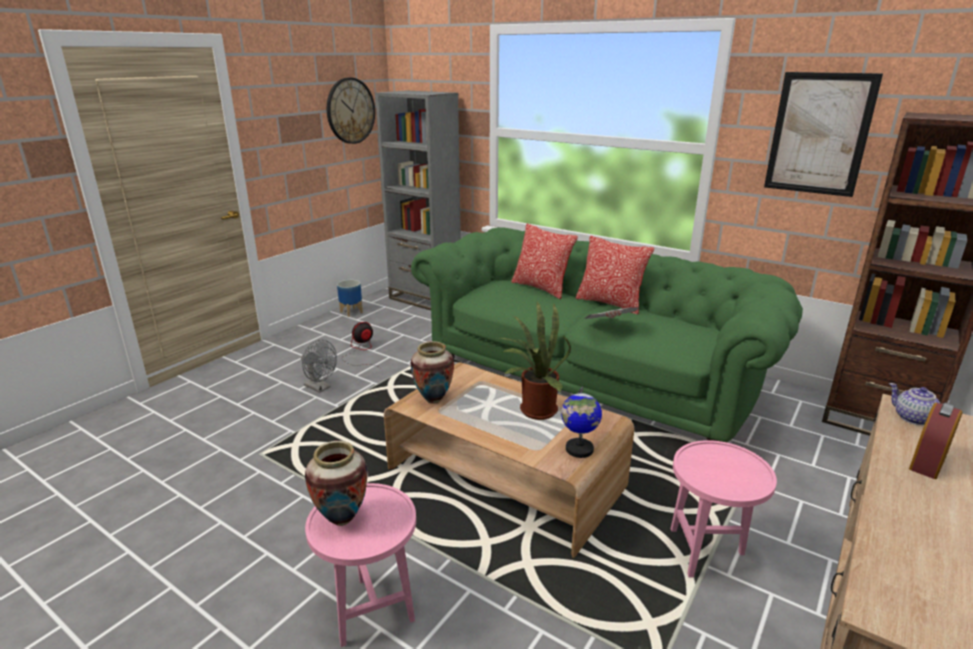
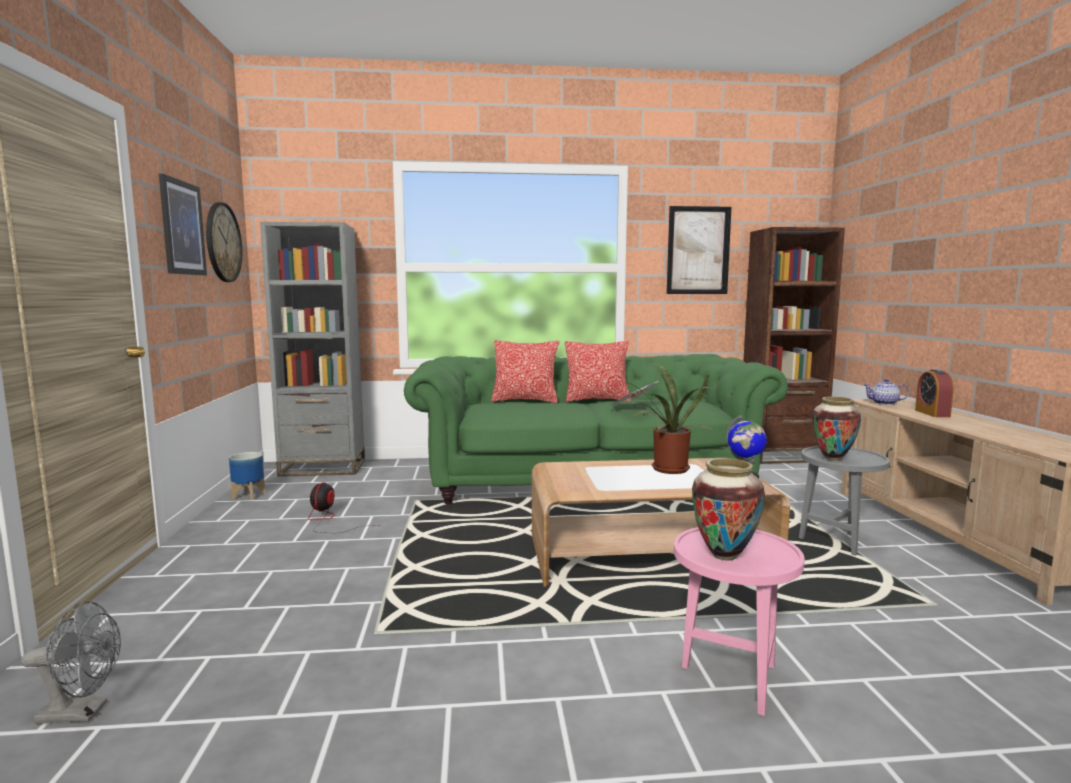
camera: 40 degrees left, 15 degrees down
(294, 111) = (182, 228): none -> picture
(320, 388) = (337, 559): grey fan -> grey fan (82, 712)
(433, 400) = (579, 485): vase -> vase (833, 458)
(707, 553) = (837, 541): pink side table -> grey side table

